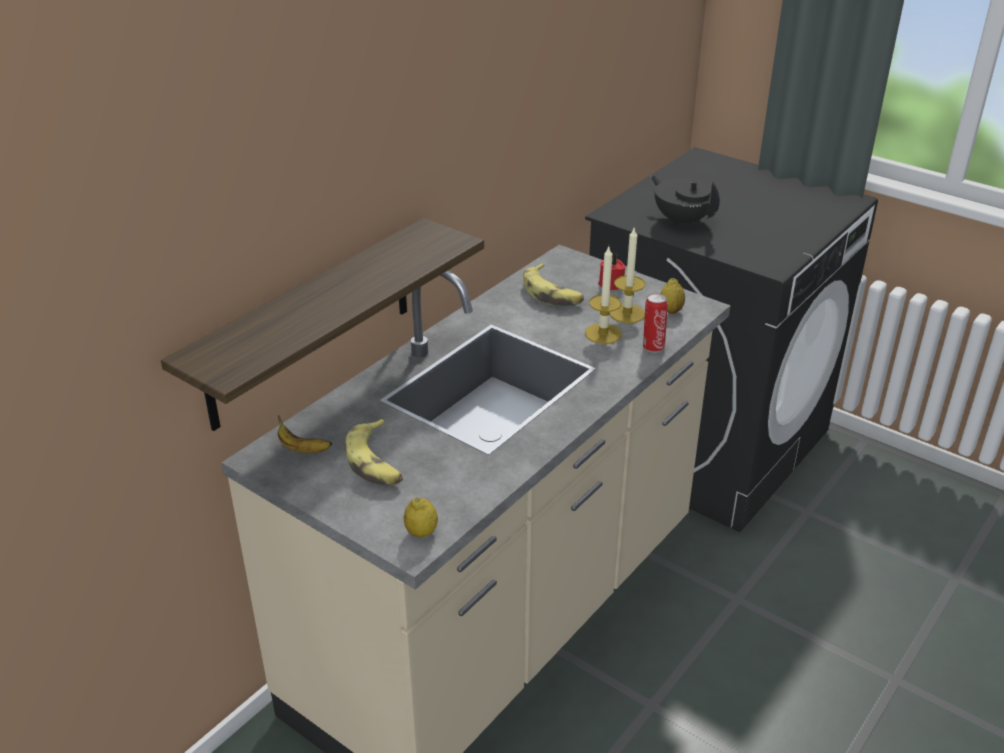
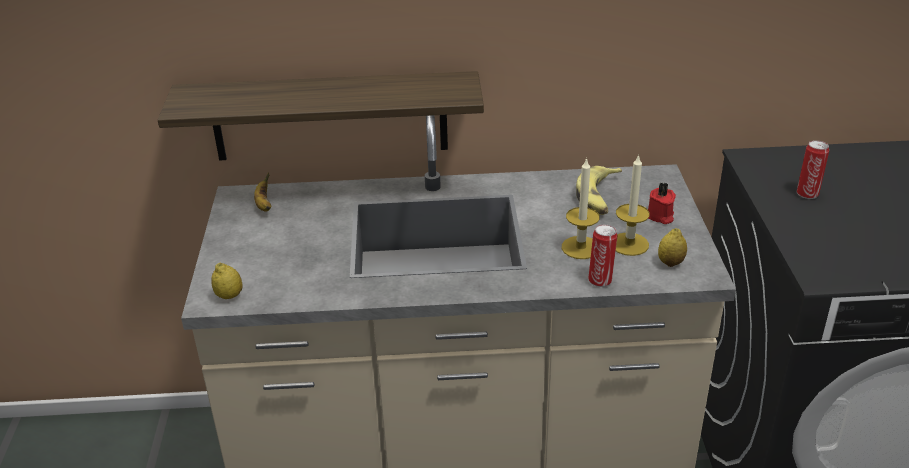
camera: 50 degrees right, 0 degrees up
(376, 462) = (284, 238): banana -> none
(682, 220) = (807, 193): black teapot -> can

